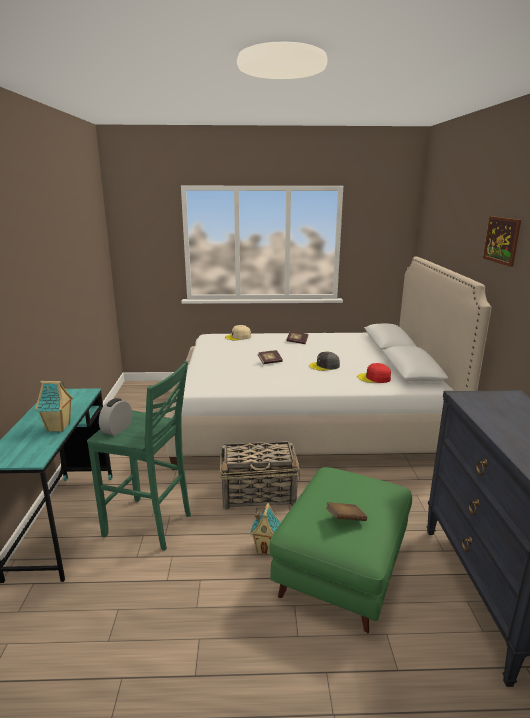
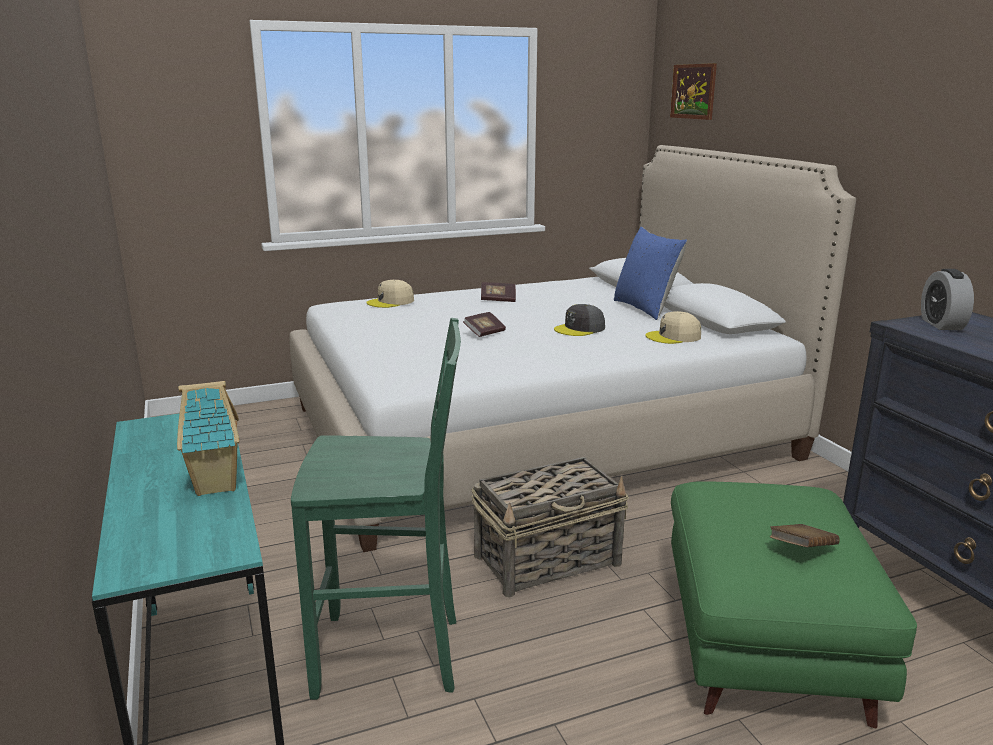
camera: 20 degrees left, 0 degrees up
(117, 429) = (335, 471): alarm clock -> alarm clock (941, 324)
(266, 548) = (626, 642): toy house -> none
(374, 378) = (673, 337): red cap -> beige cap
(377, 357) = (645, 308): none -> blue pillow
(501, 240) = (860, 94): picture -> picture (693, 91)

